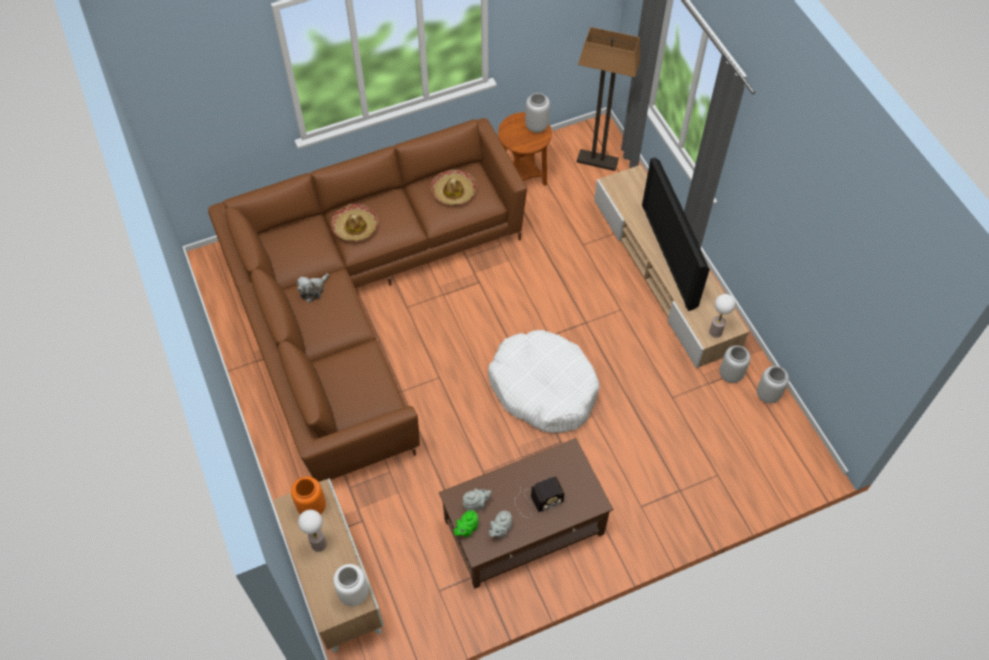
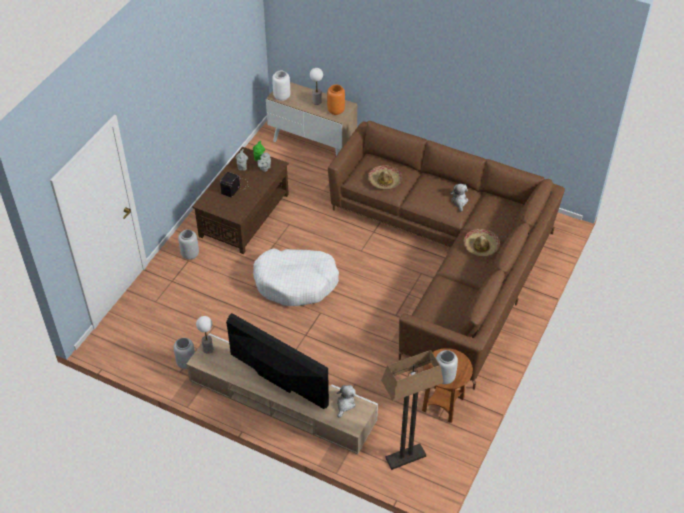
camera: 140 degrees right, 10 degrees down
(454, 191) = (450, 305): hat -> hat (385, 181)
(626, 196) = (345, 404): none -> plush toy
(768, 395) = (153, 365): grey vase -> grey vase (190, 254)

